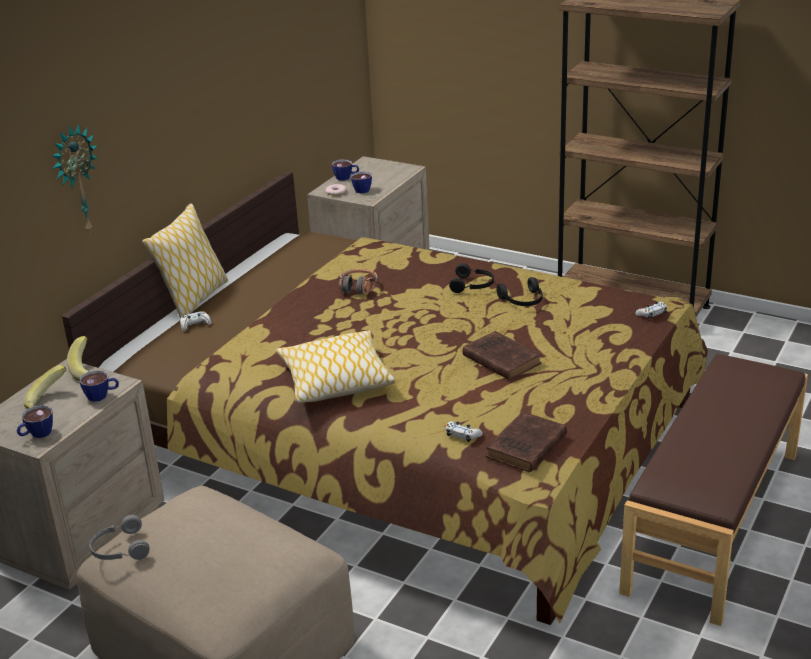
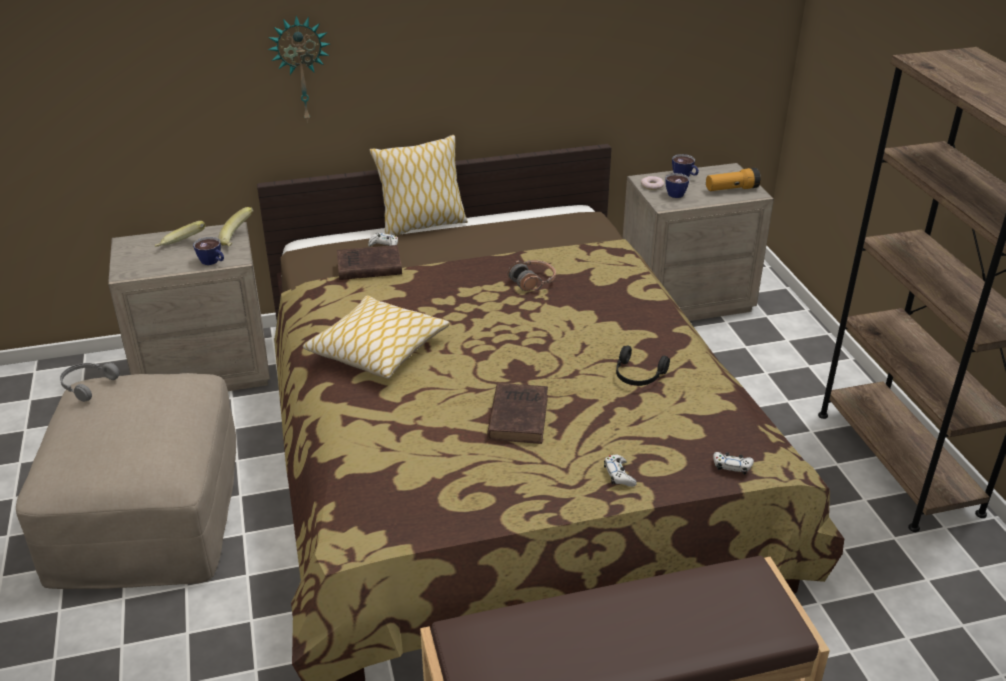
camera: 45 degrees right, 5 degrees up
(37, 434) = (136, 266): cup -> none
(391, 172) = (731, 189): none -> flashlight
(463, 435) = (371, 460): white game controller -> white game controller (619, 475)
(473, 285) = (623, 335): black headphones -> none
(525, 447) = (390, 508): brown book -> brown book (367, 267)

